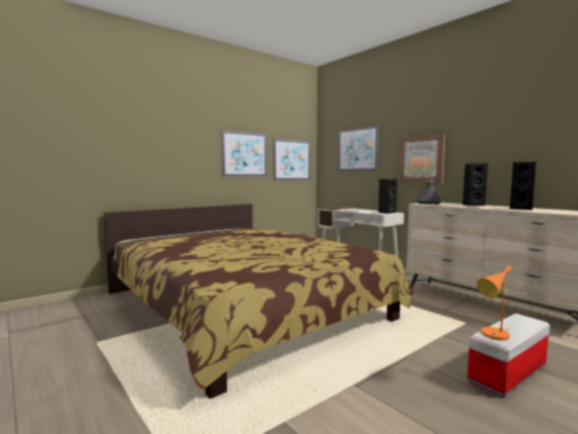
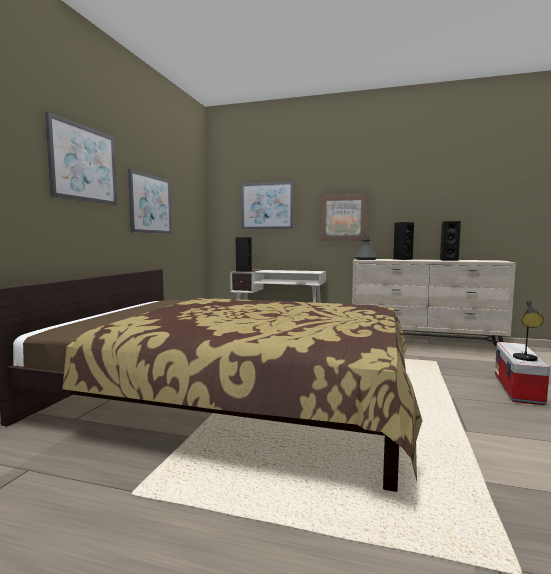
camera: 35 degrees left, 0 degrees up
(291, 160) = (189, 215): picture -> picture (83, 164)
(386, 212) = (312, 271): black speaker -> black speaker (243, 270)
(493, 335) = (526, 359): orange table lamp -> black table lamp

